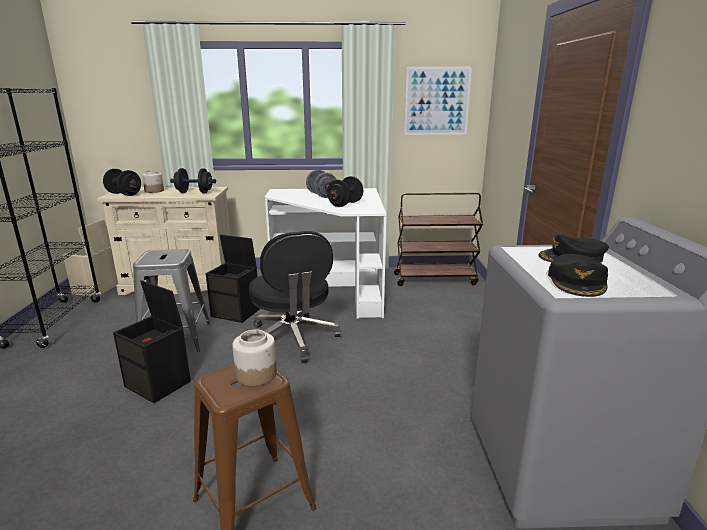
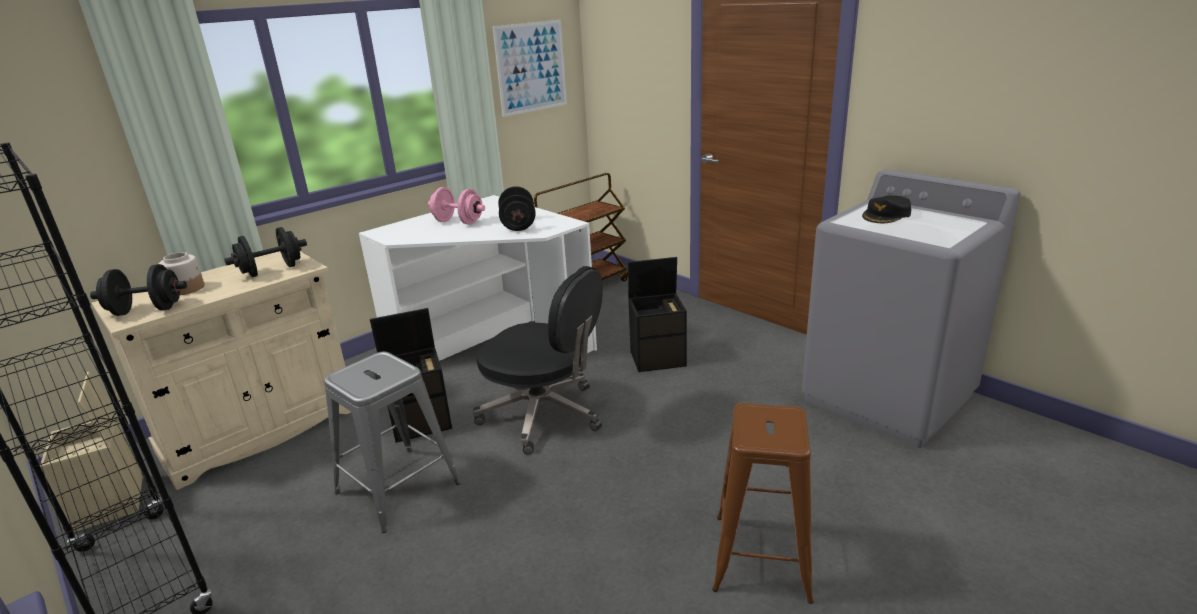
camera: 40 degrees left, 5 degrees up
(159, 384) = (481, 539): black storage box -> black storage box (658, 358)
(256, 374) = (769, 416): jar -> none
(322, 195) = (458, 222): grey dumbbell -> pink dumbbell
(577, 282) = (932, 232): black cap -> none

